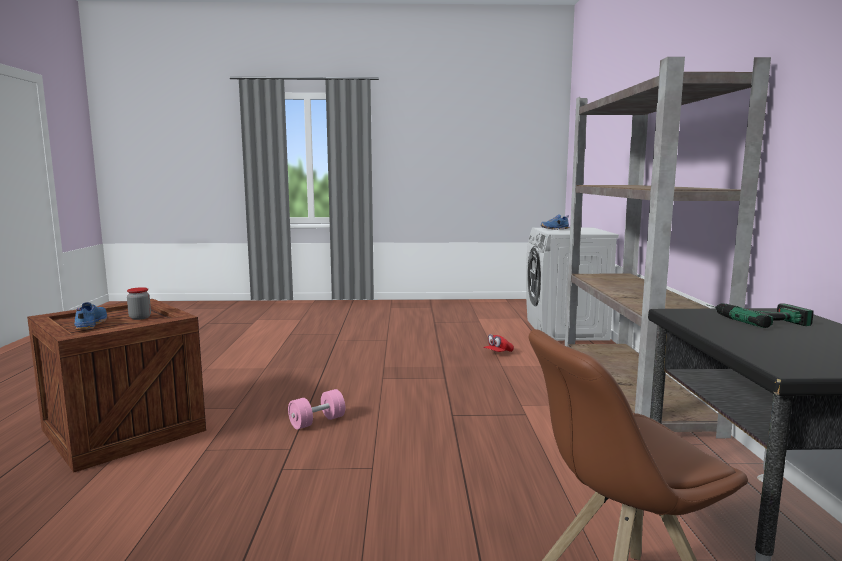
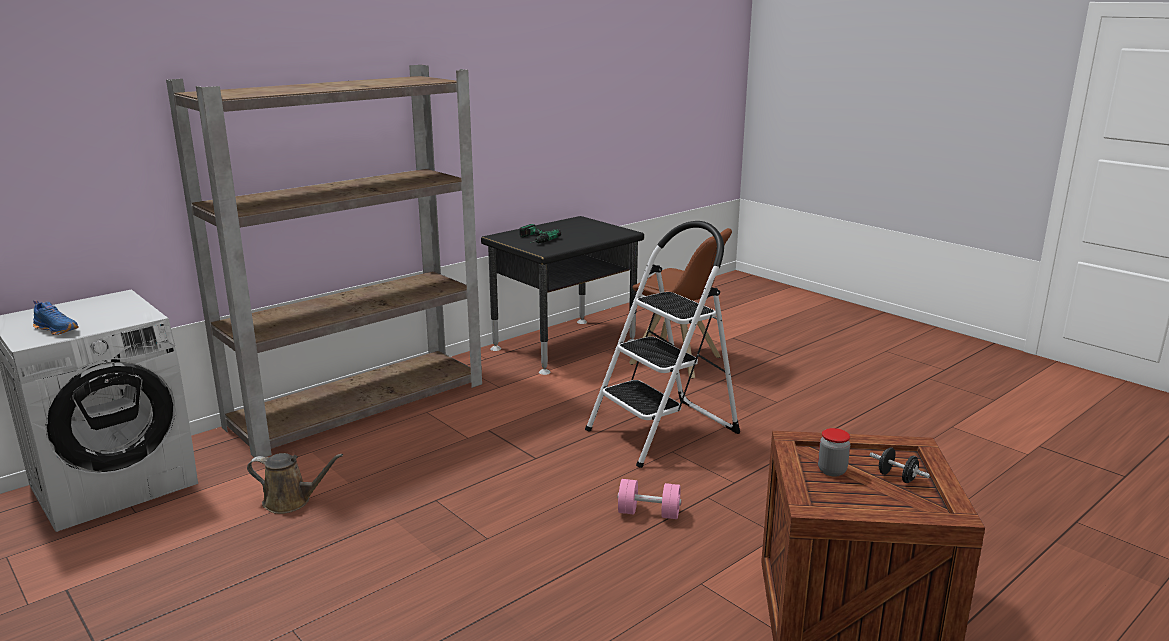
camera: 130 degrees left, 10 degrees up
(90, 324) = (896, 477): blue shoe -> black dumbbell
(409, 483) = (666, 431): none -> step ladder
(498, 353) = (291, 501): red cap -> brown watering can

